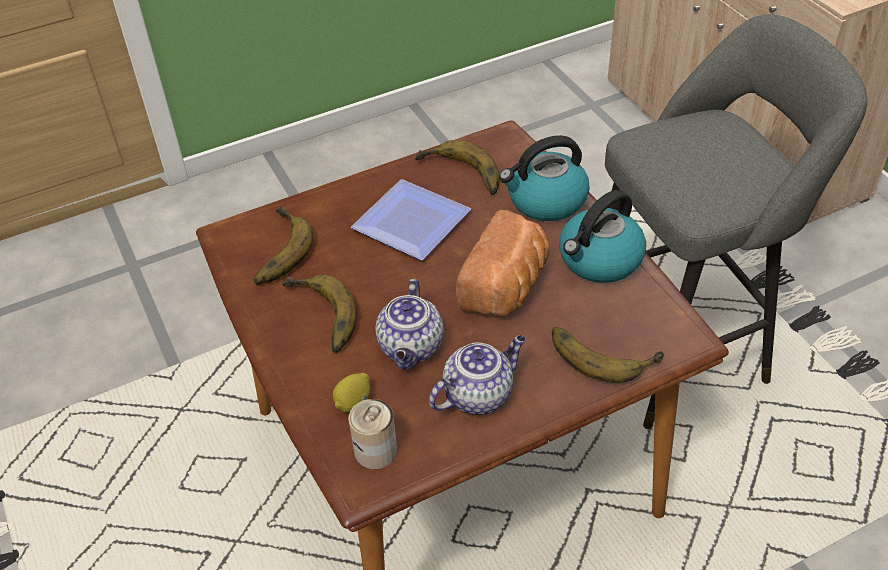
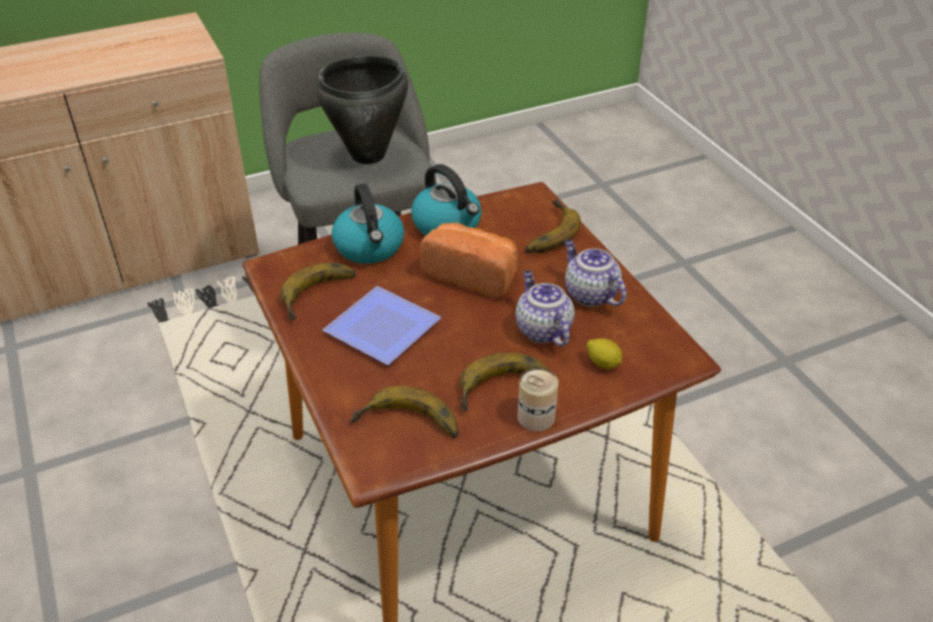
camera: 90 degrees left, 5 degrees down
(375, 450) = (650, 350): can -> can (536, 417)
(411, 348) = (542, 329): teapot -> teapot turned 120 degrees counterclockwise
(706, 169) = (368, 155): none -> black cooking pot

